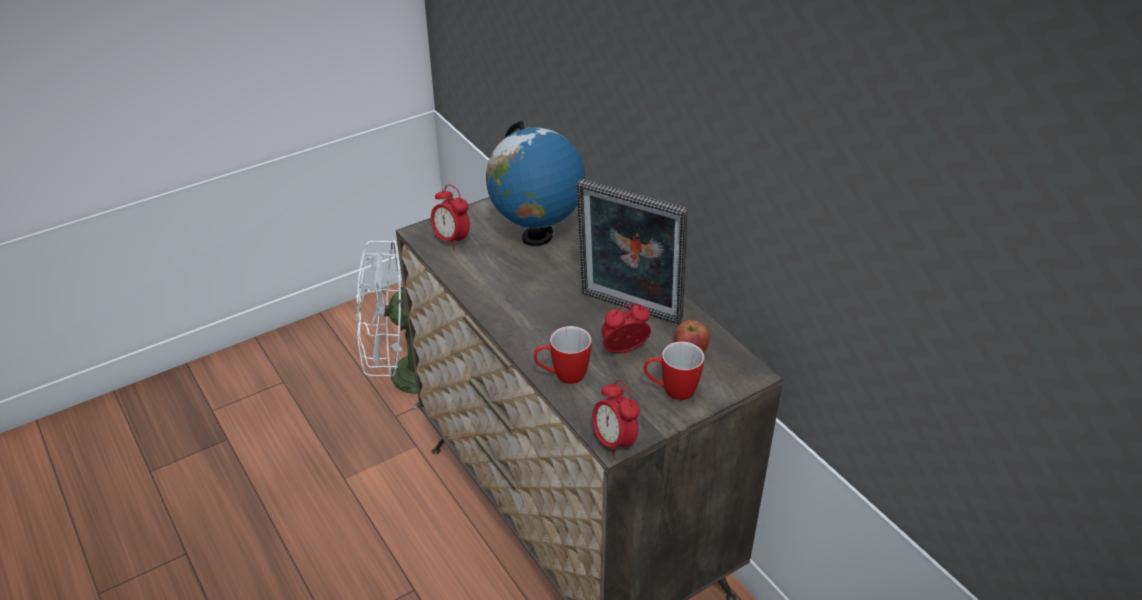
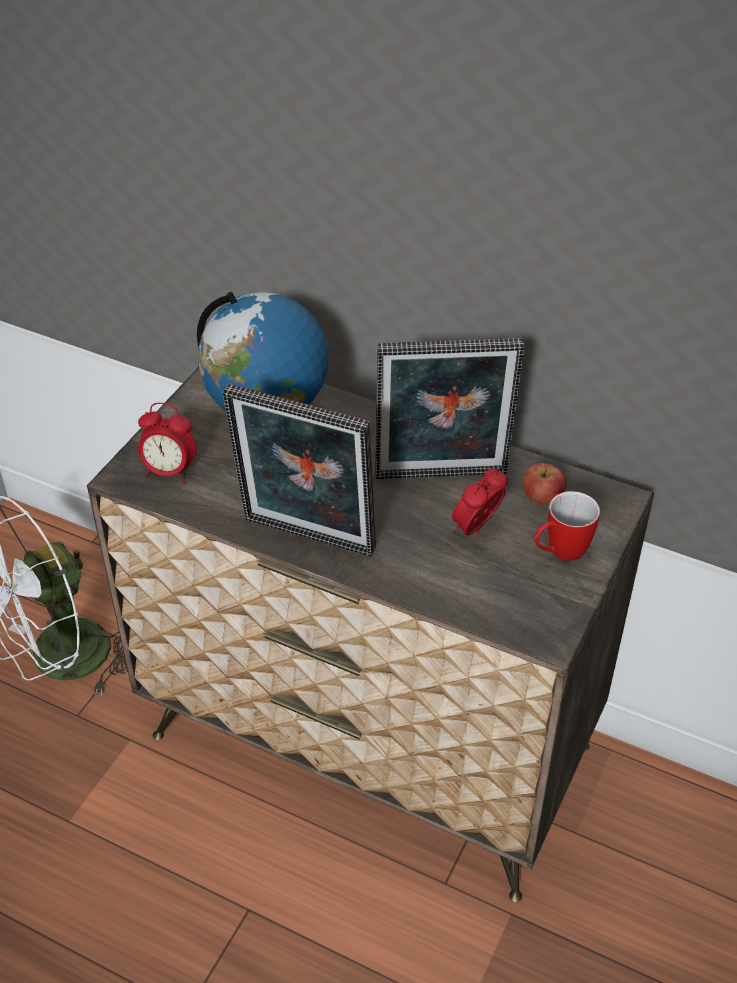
camera: 30 degrees left, 5 degrees up
(501, 313) = (306, 540): none -> picture frame
(562, 376) = (435, 586): mug -> none
(614, 442) = (550, 637): alarm clock -> none

